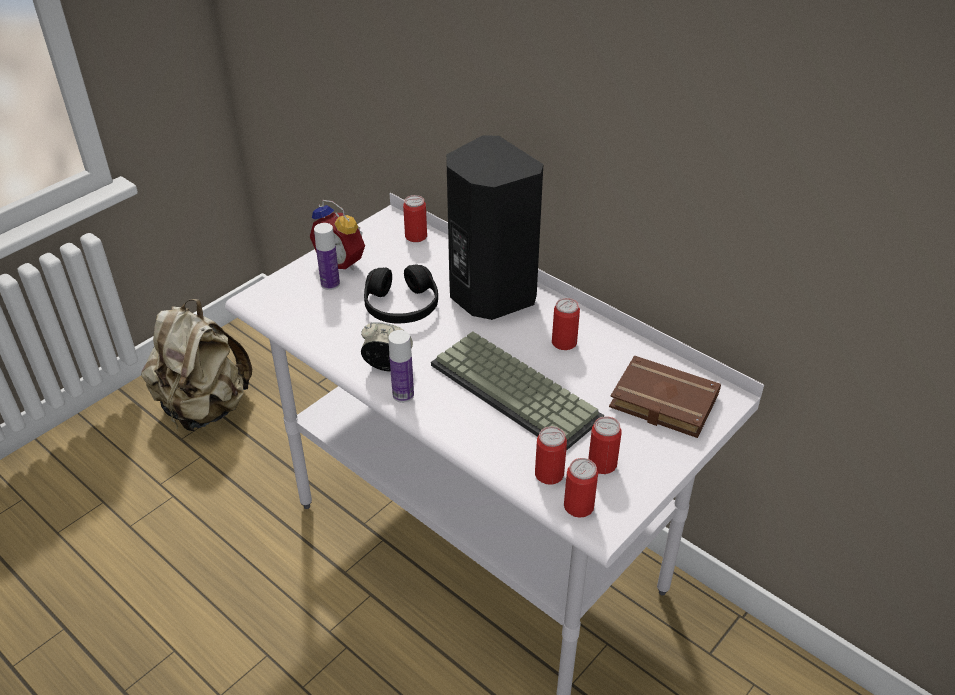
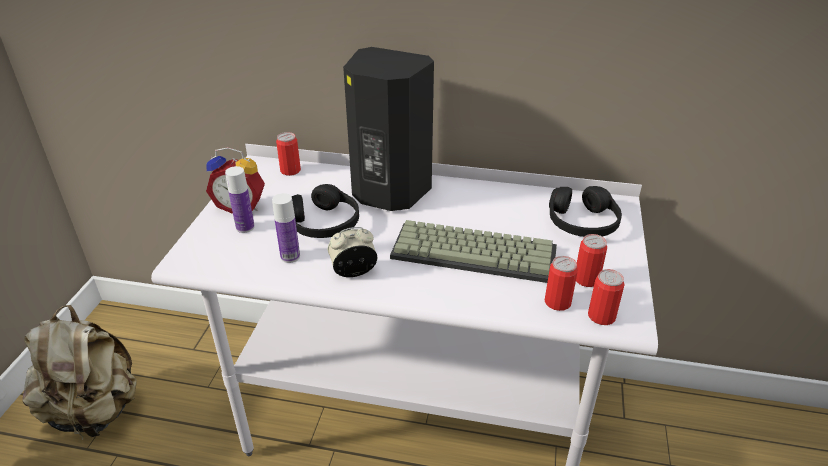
camera: 30 degrees left, 5 degrees down
(403, 395) = (387, 289): bottle -> bottle (290, 256)
(564, 342) = (476, 207): can -> none
(660, 403) = (582, 223): brown book -> black headphones

